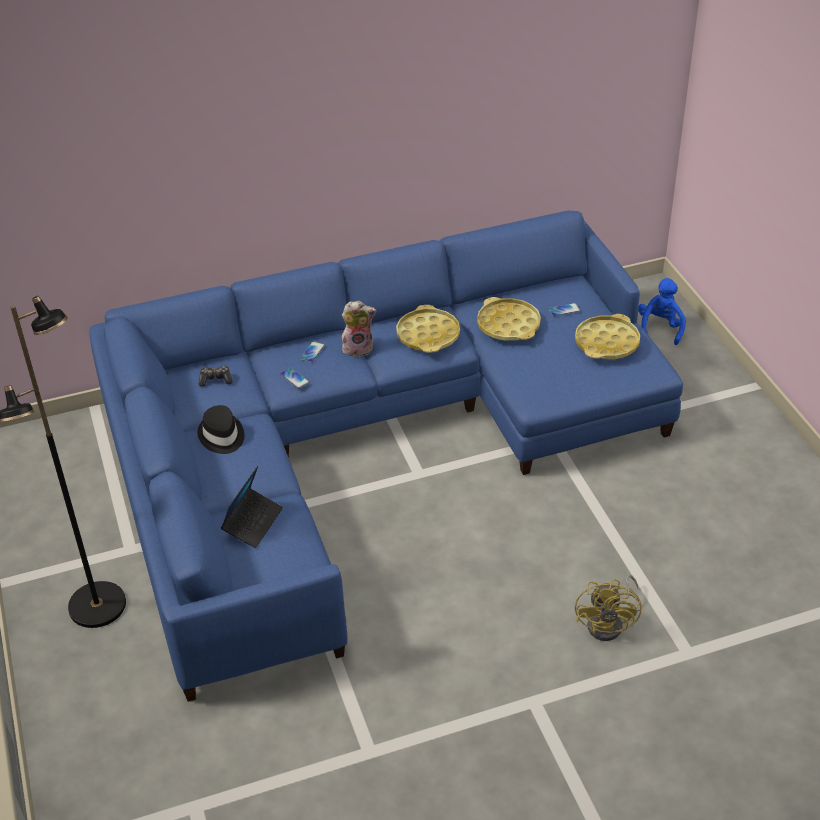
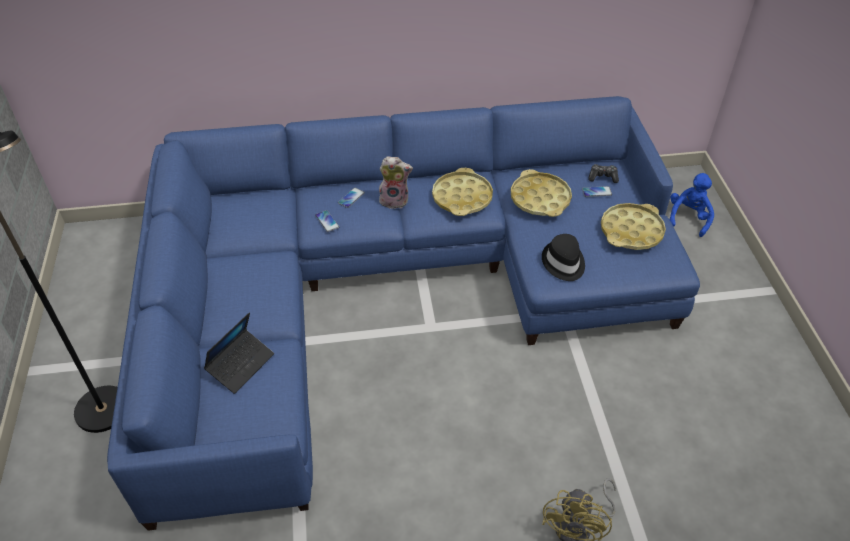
camera: 10 degrees right, 5 degrees up
(216, 380) = (256, 211): game controller -> game controller (602, 177)
(221, 436) = (242, 268): black hat -> black hat (563, 263)

